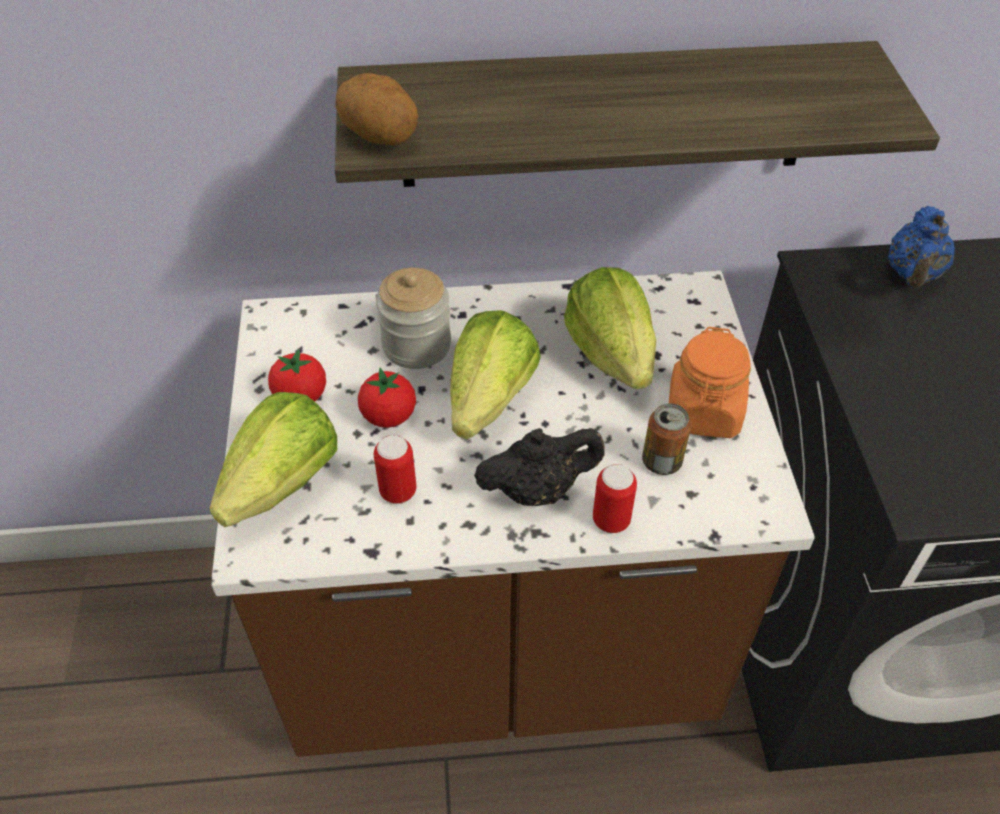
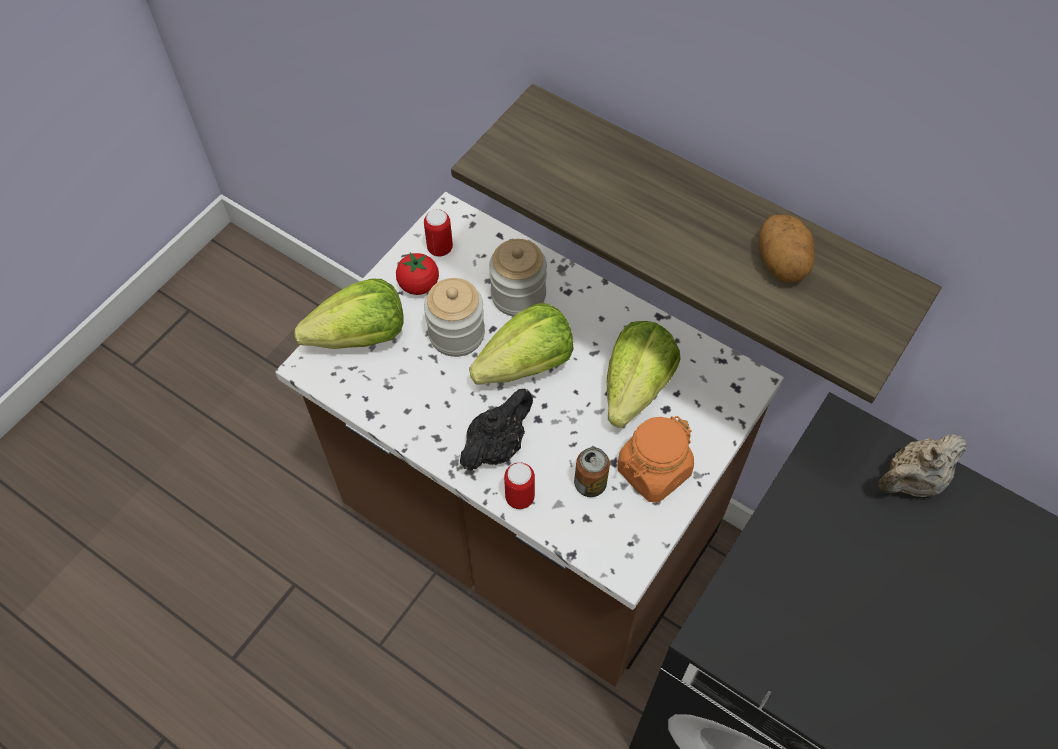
camera: 40 degrees right, 10 degrees up
(380, 137) = (500, 158): potato -> potato (782, 263)
(389, 416) = (456, 334): tomato -> jar
(398, 491) = (417, 387): can -> can (440, 248)
(538, 489) = (496, 446): black teapot -> black teapot turned 75 degrees counterclockwise
(912, 275) = (912, 481): blue teapot -> beige teapot

